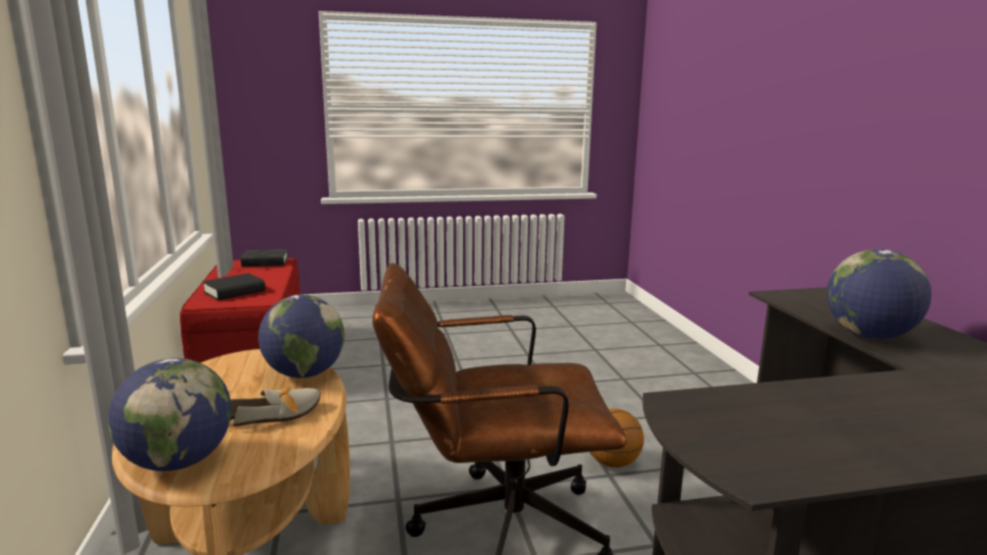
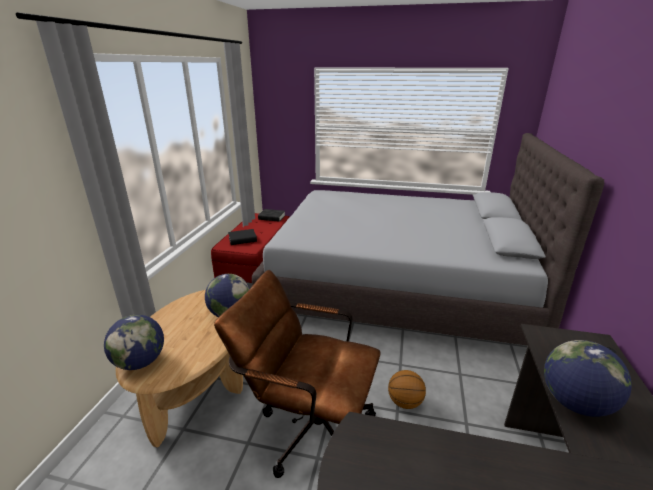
camera: 25 degrees right, 10 degrees up
(279, 415) = (199, 342): shoe -> none
(504, 340) = (397, 286): none -> grey bed

